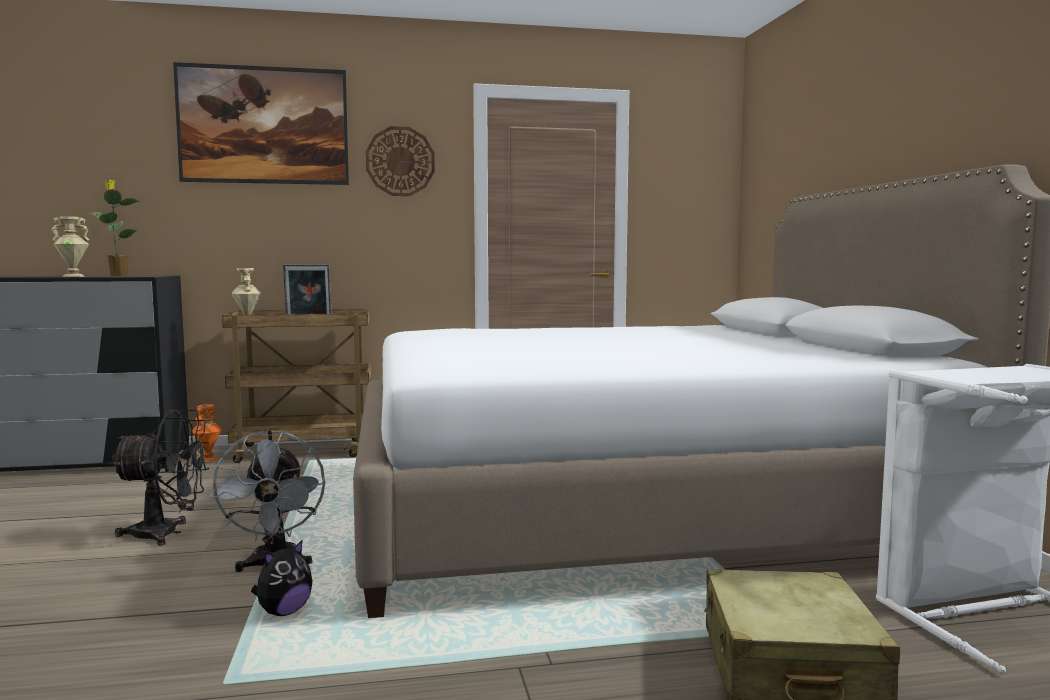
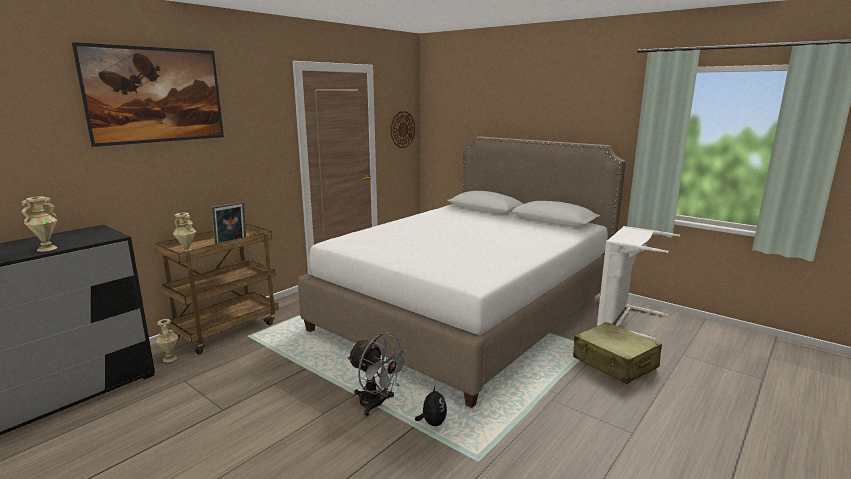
camera: 40 degrees left, 10 degrees up
(118, 276) = (75, 238): potted plant -> none
(167, 533) = (275, 415): black fan -> none
(208, 459) = (170, 358): orange vase -> beige vase
(400, 161) = (254, 117): wall clock -> wall clock (402, 129)

